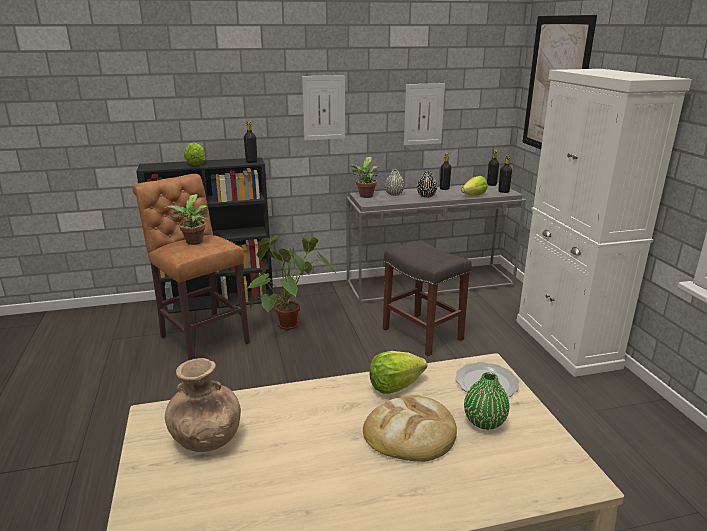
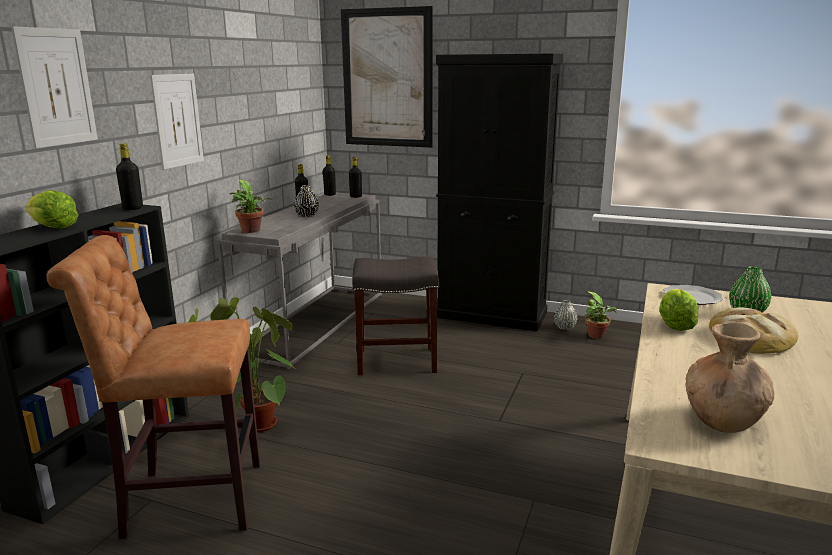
camera: 55 degrees left, 5 degrees down
(193, 242) = (183, 336): potted plant -> potted plant (598, 336)
(394, 194) = (272, 222): grey vase -> grey vase (564, 327)
(423, 114) = (264, 121): picture -> picture (56, 87)
(474, 195) = (344, 204): lettuce -> none
(566, 343) = (492, 315): white cabinet -> black cabinet

